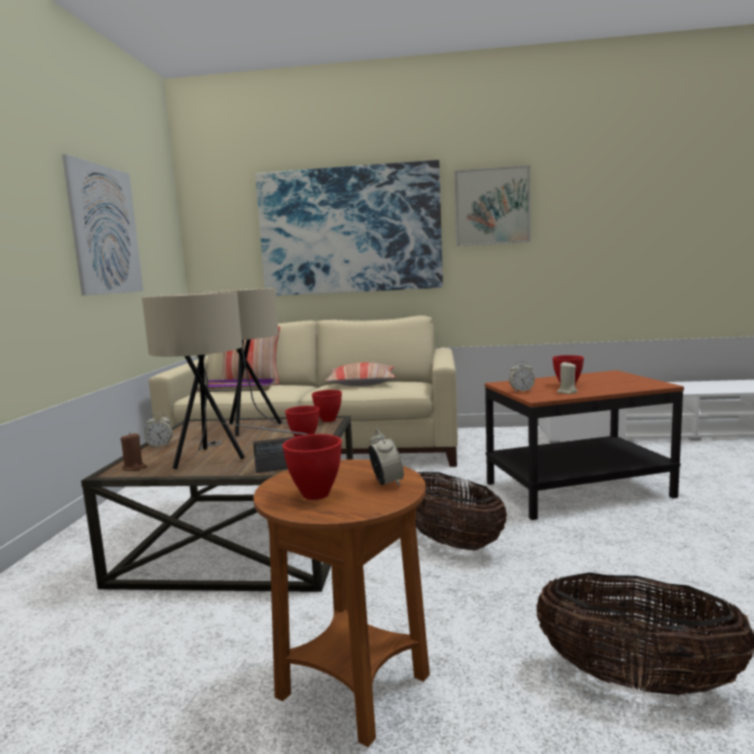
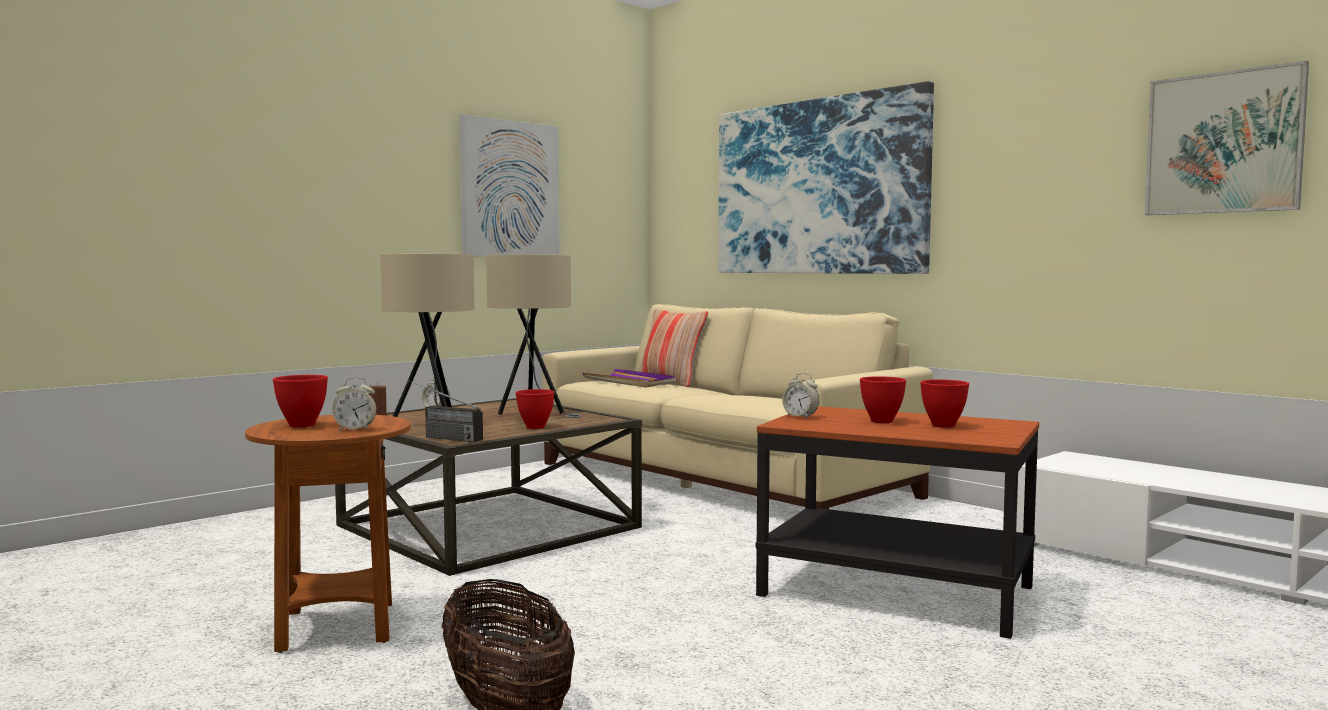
camera: 40 degrees right, 5 degrees down
(328, 420) = (607, 419): red bowl -> red bowl (942, 426)
(361, 383) = (758, 397): pillow -> none
(386, 483) = (355, 430): alarm clock -> alarm clock turned 60 degrees clockwise
(450, 542) = (628, 583): basket -> none
(492, 206) = (1006, 148): picture -> picture (1223, 143)
(567, 392) = (841, 426): beige candle -> none

